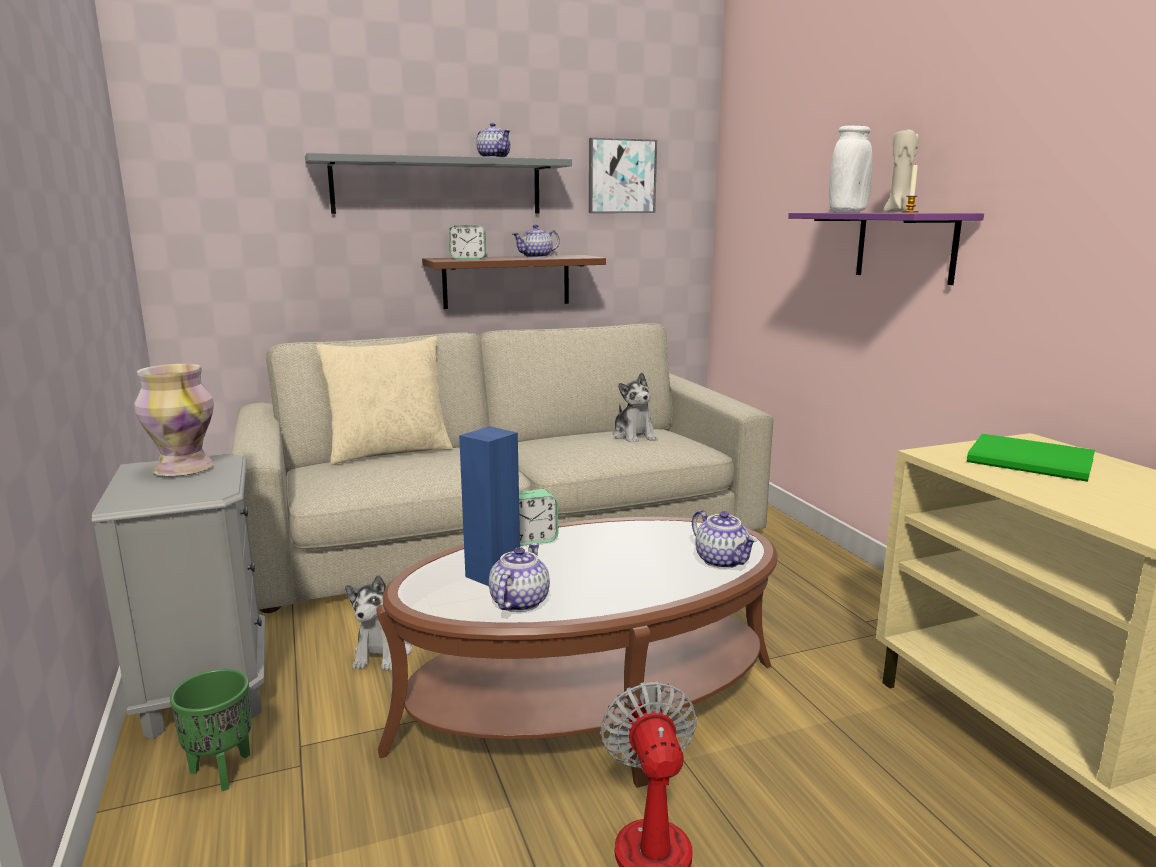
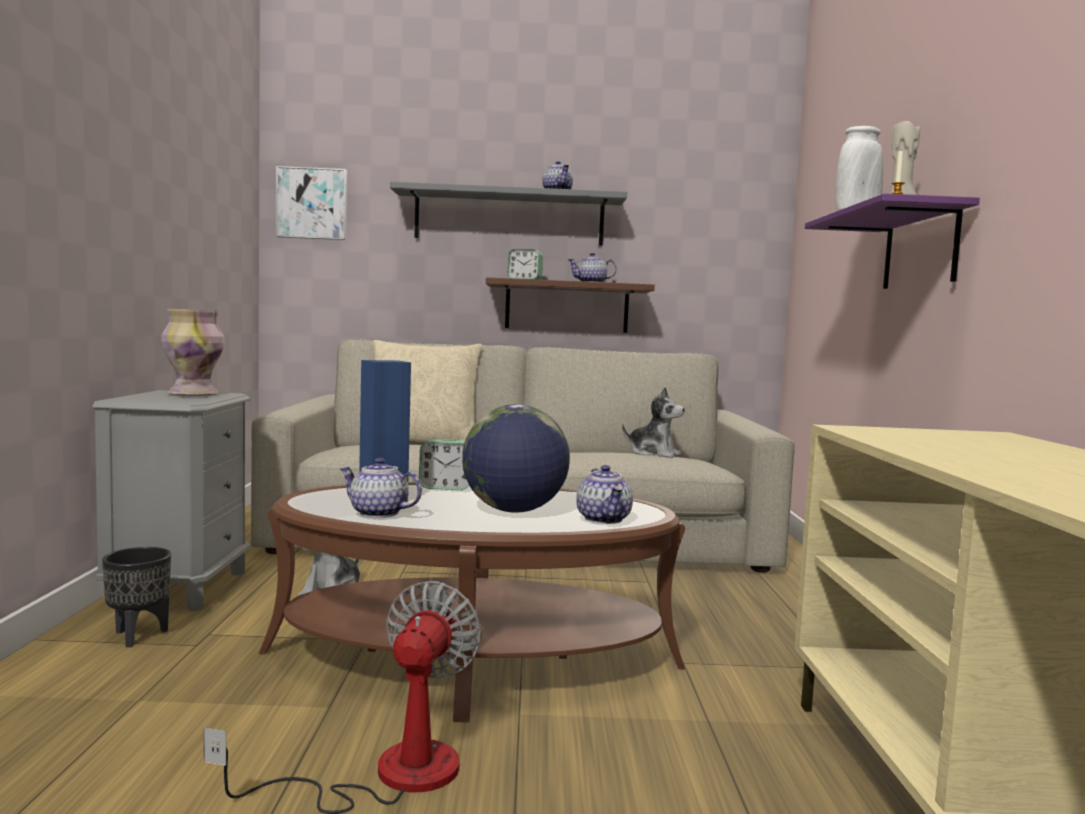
camera: 20 degrees right, 10 degrees down
(221, 772) = (137, 636): green planter -> black planter
(519, 602) = (377, 513): teapot -> teapot turned 105 degrees counterclockwise
(621, 176) = (688, 214): picture -> picture (312, 204)
(633, 565) = (514, 511): none -> globe
(634, 436) = (653, 454): plush toy -> plush toy turned 60 degrees counterclockwise
(1033, 462) = (958, 440): green book -> none

